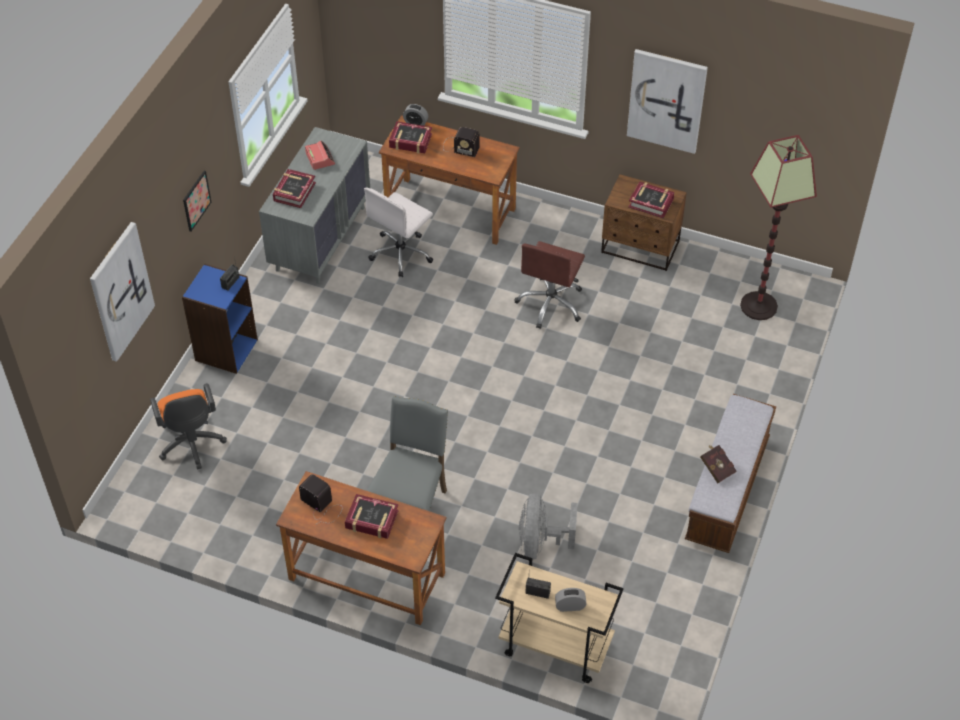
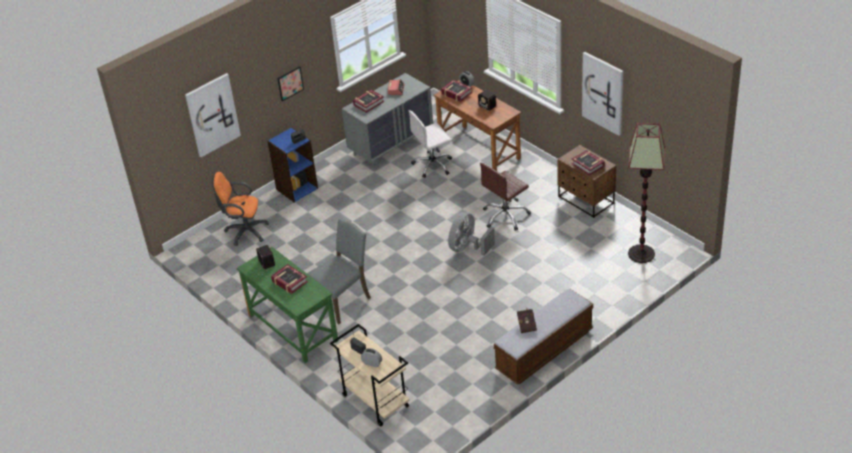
camera: 30 degrees right, 10 degrees down
(192, 445) = (244, 232): orange office chair -> orange office chair turned 90 degrees clockwise
(366, 577) = (292, 328): brown desk -> green desk
(540, 543) = (406, 343): grey fan -> grey fan (468, 248)

